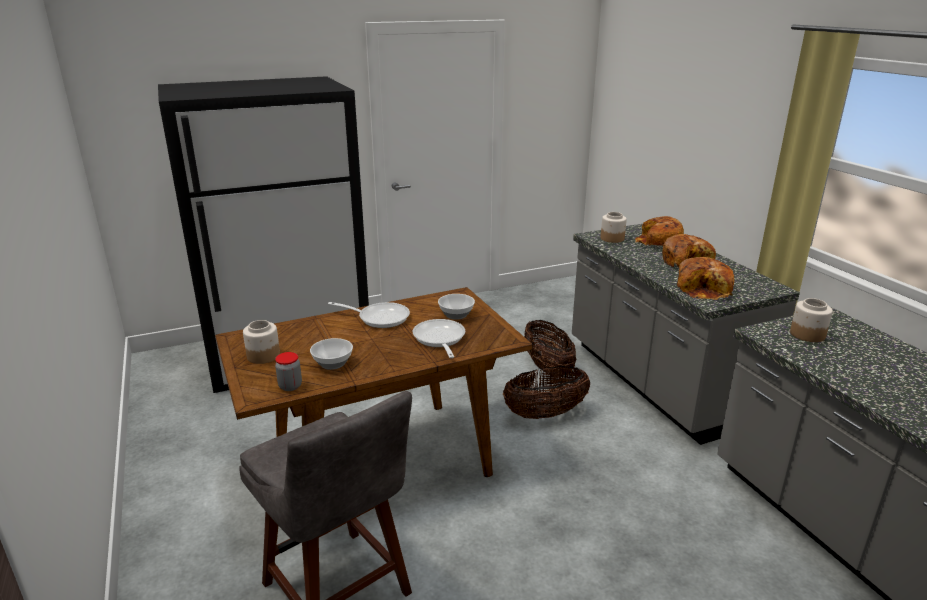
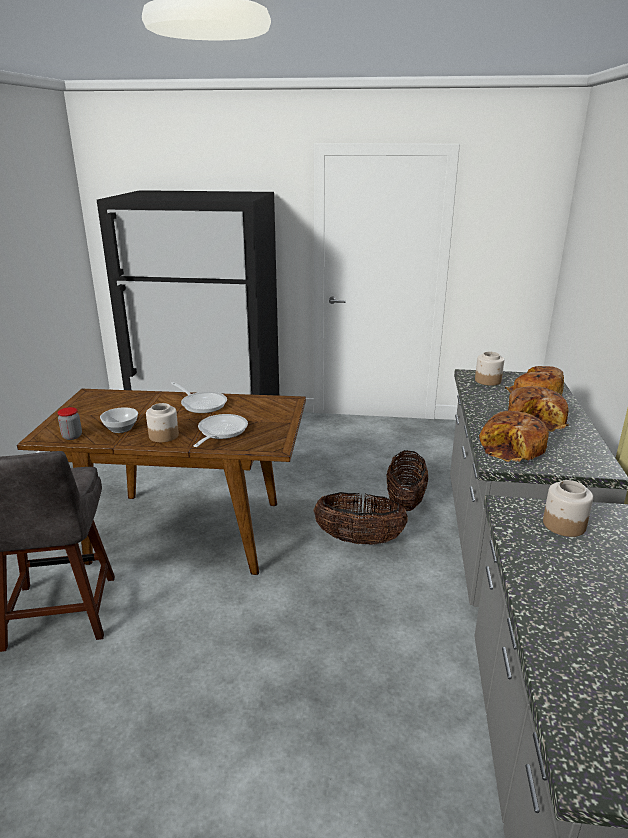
camera: 30 degrees right, 0 degrees up
(263, 356) = (87, 410): jar -> jar (163, 436)
(456, 315) = (263, 416): bowl -> none

